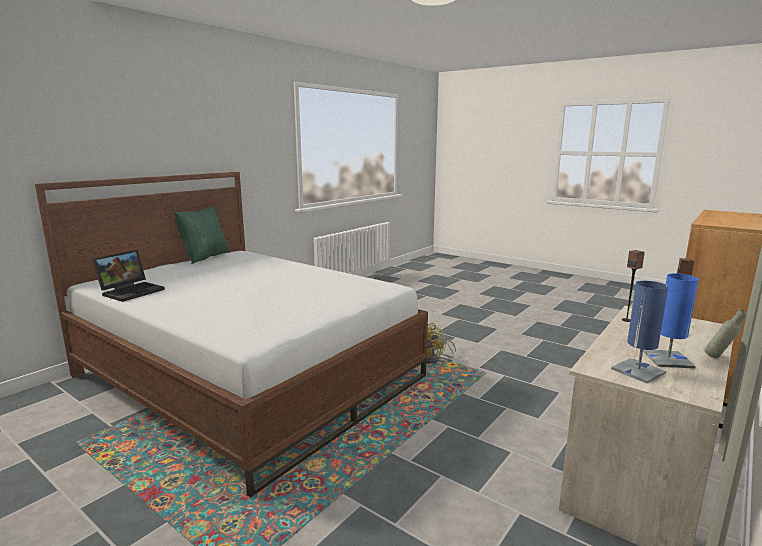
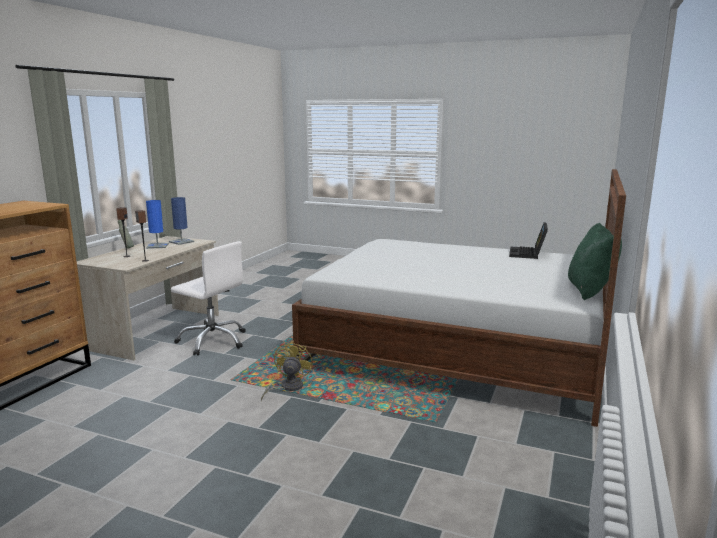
camera: 165 degrees right, 0 degrees up
(531, 433) = (213, 341): none -> white office chair

